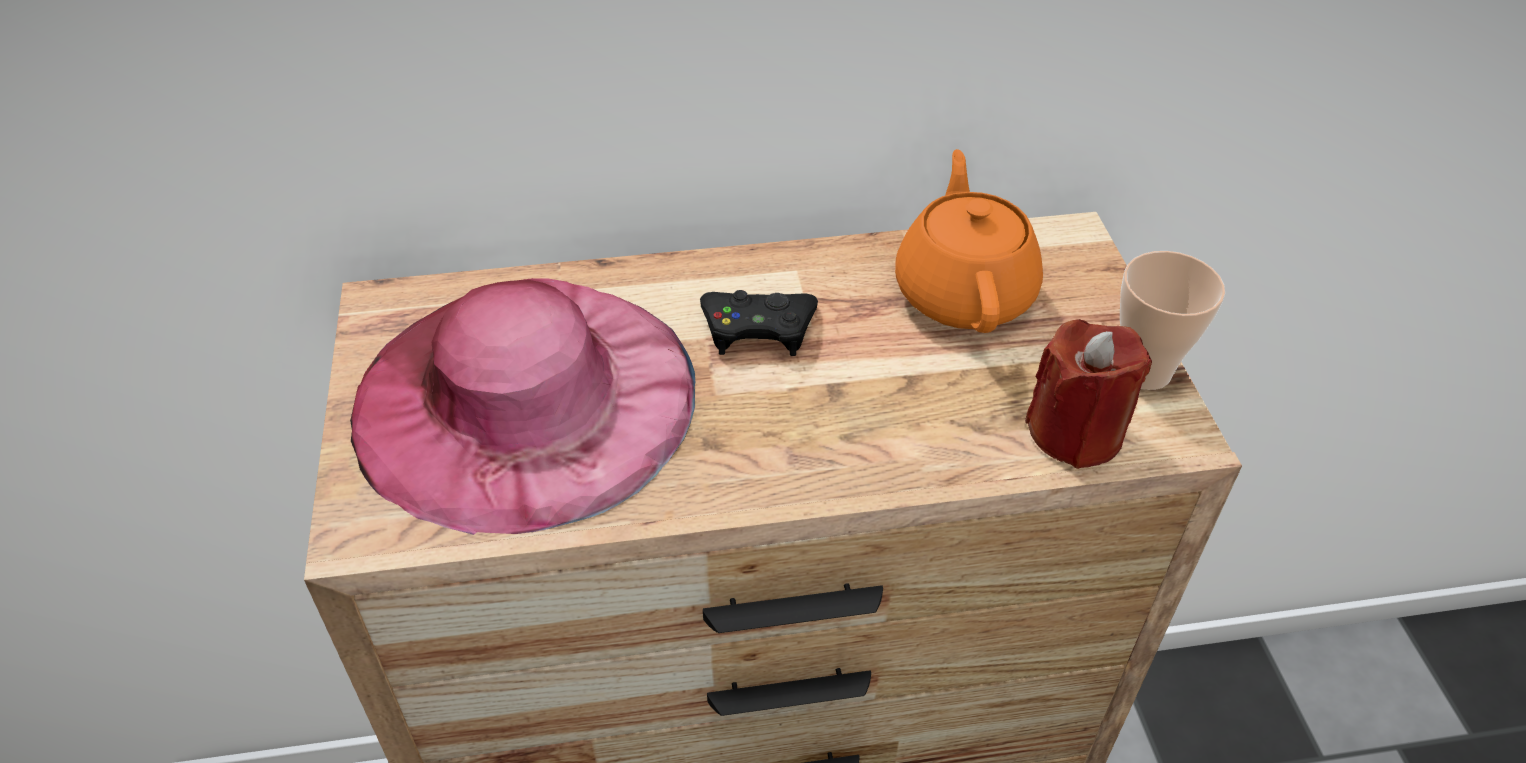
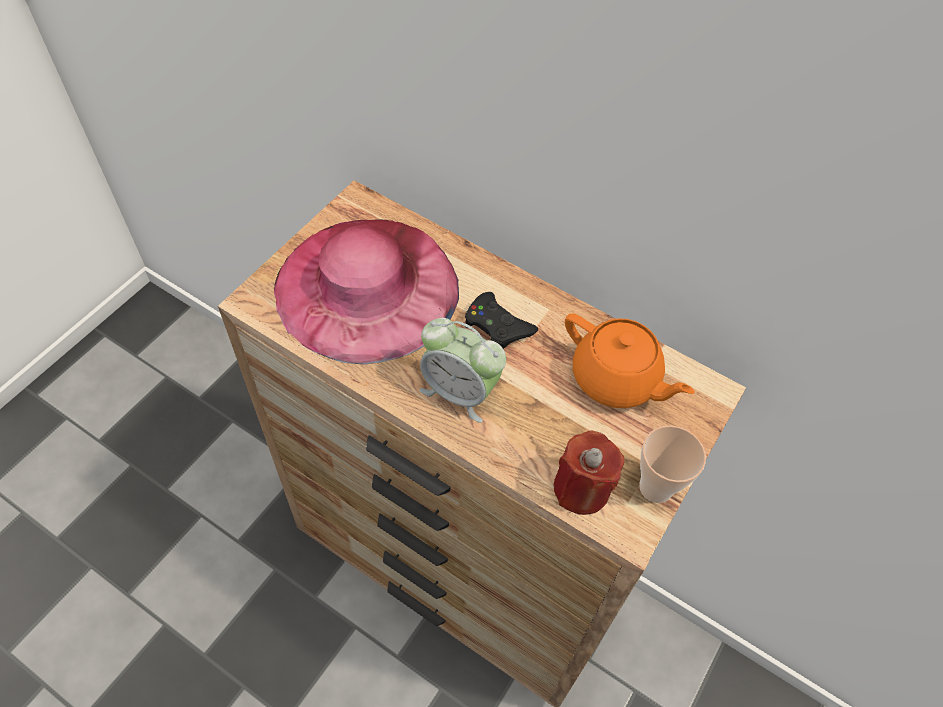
camera: 40 degrees right, 10 degrees up
(805, 433) = (459, 391): none -> alarm clock
(964, 292) = (616, 379): orange teapot -> orange teapot turned 90 degrees clockwise

